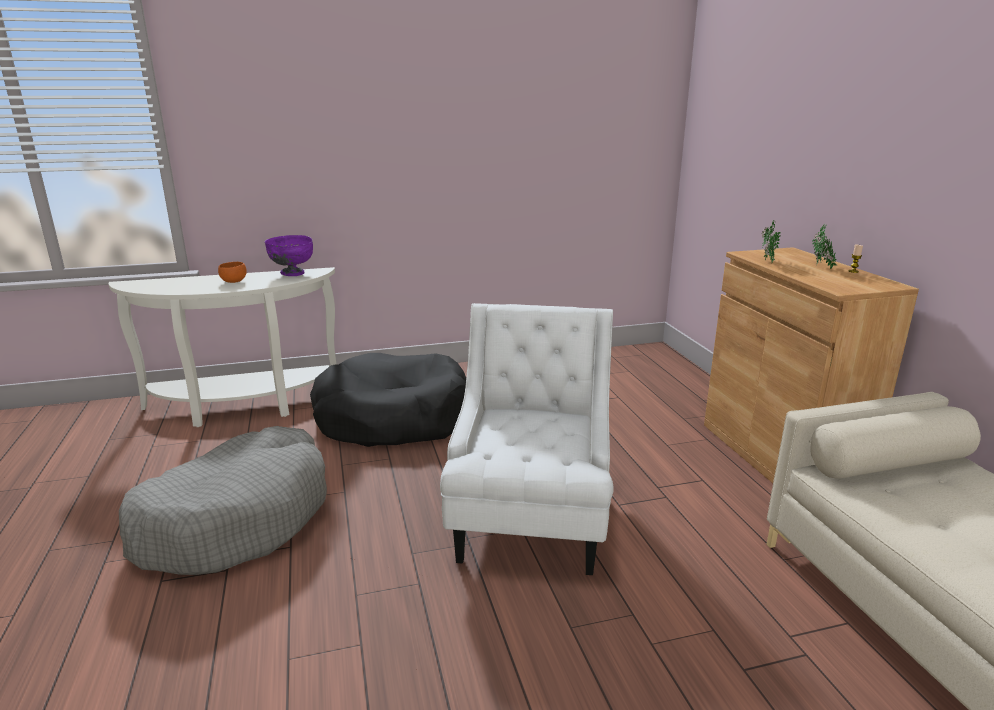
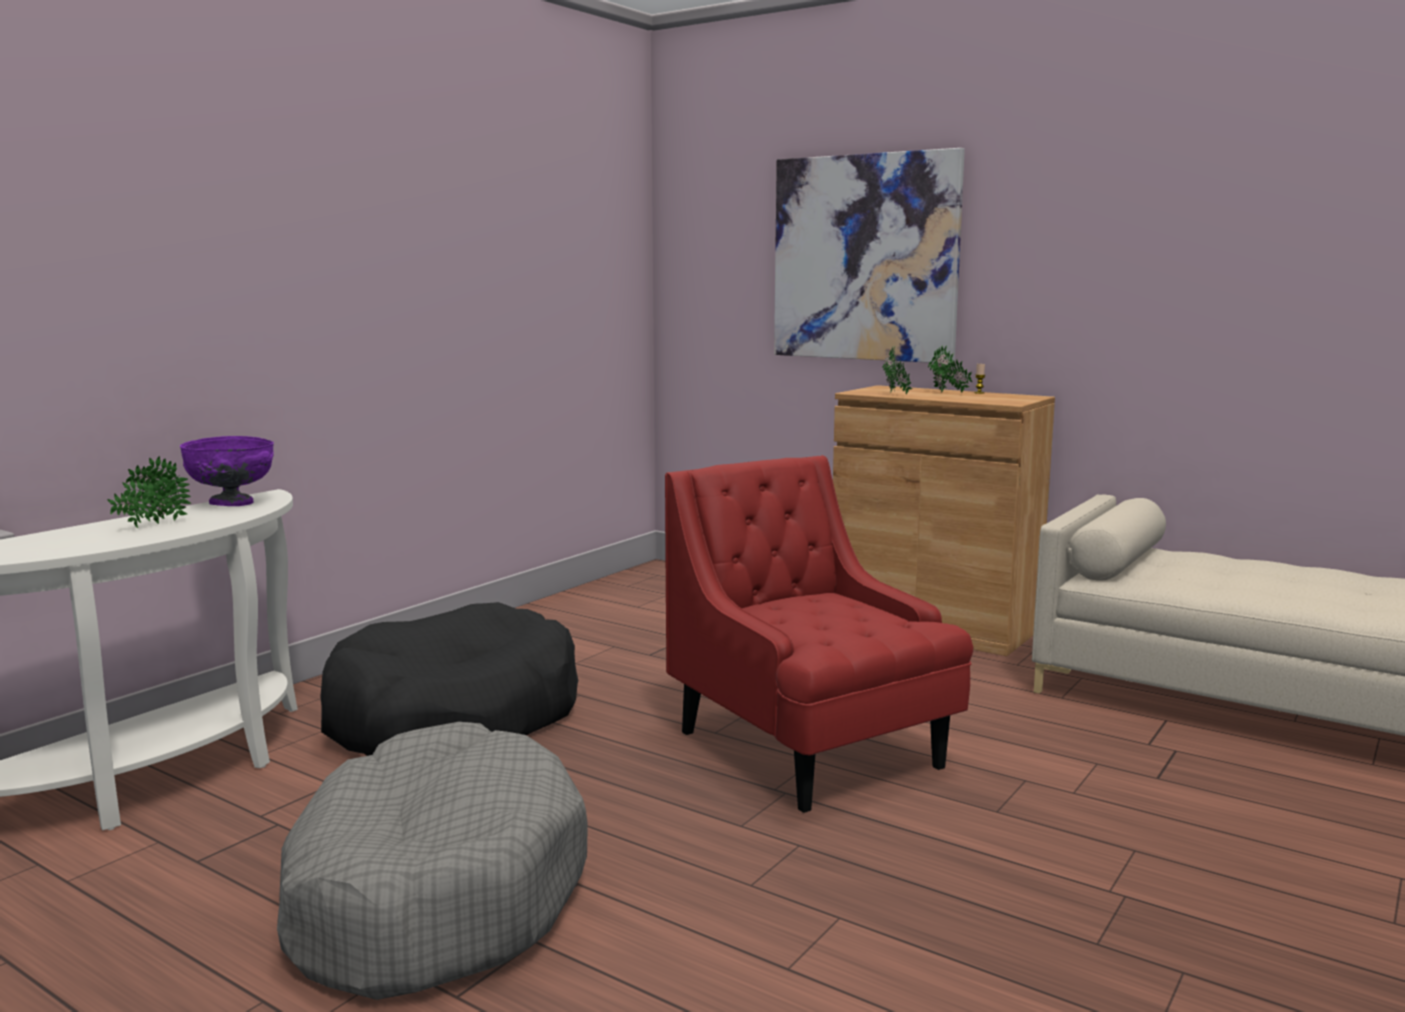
camera: 40 degrees left, 10 degrees down
(233, 282) = (151, 526): orange bowl -> potted plant
(530, 521) = (811, 751): white armchair -> red armchair
(803, 135) = (865, 258): none -> picture

